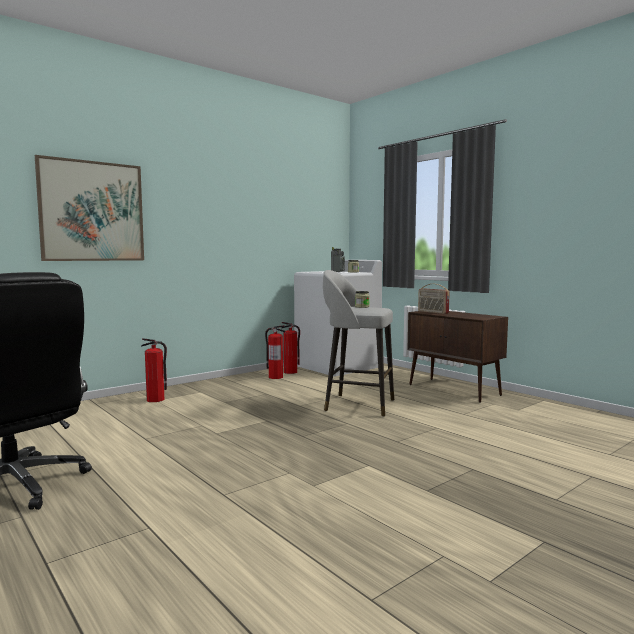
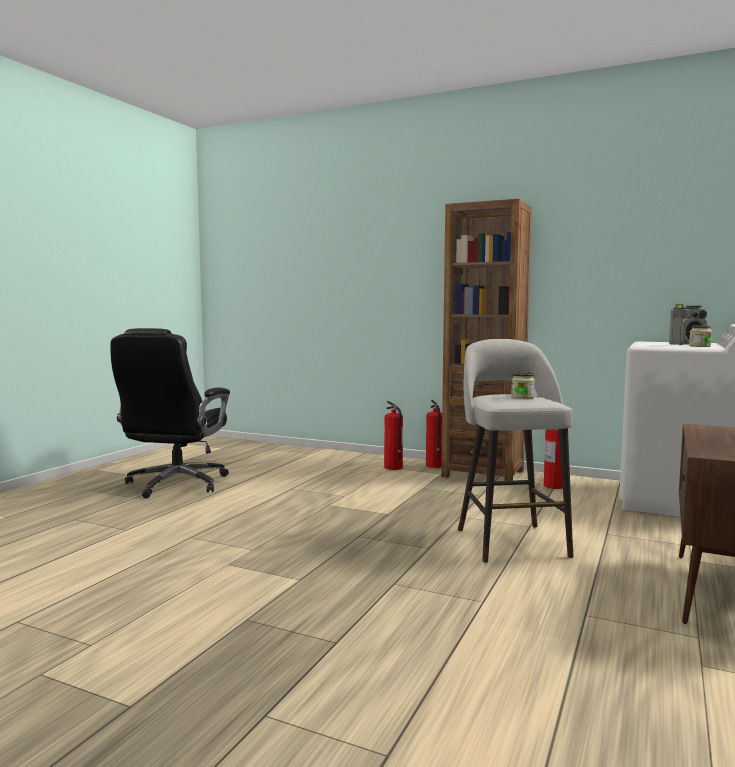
camera: 65 degrees right, 0 degrees up
(92, 211) = (376, 271): picture -> none
(222, 383) = (483, 473): none -> brown bookcase
(290, 372) = (592, 487): fire extinguisher -> fire extinguisher (434, 465)
(432, 312) = (714, 431): radio -> none

